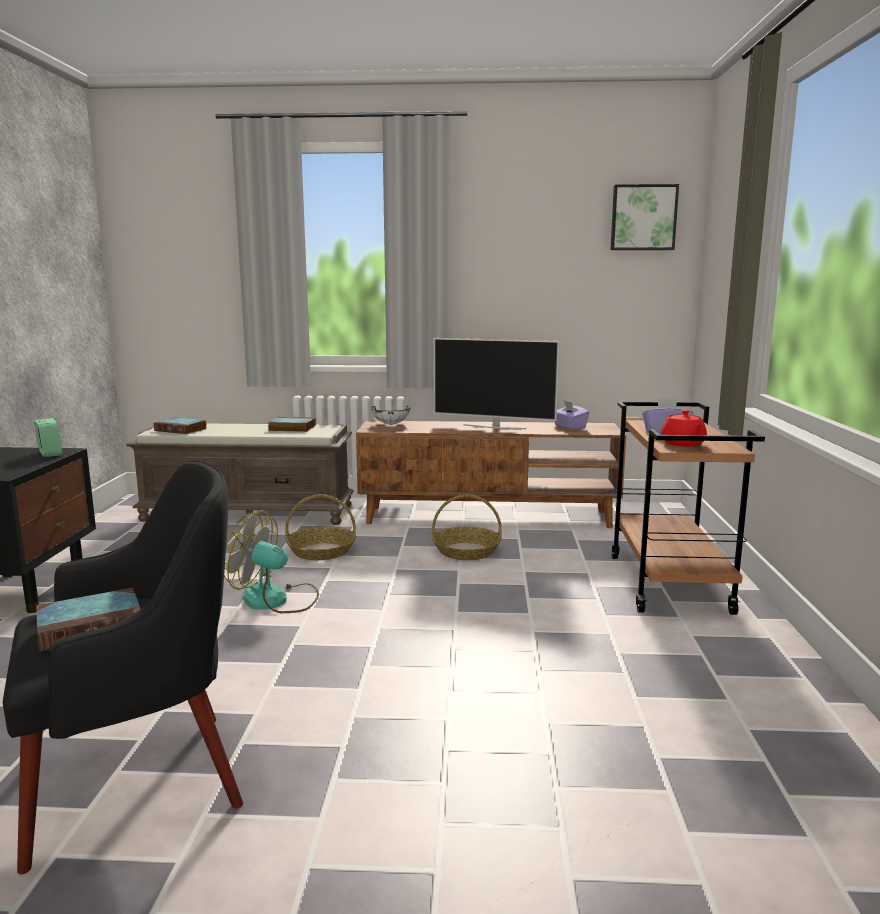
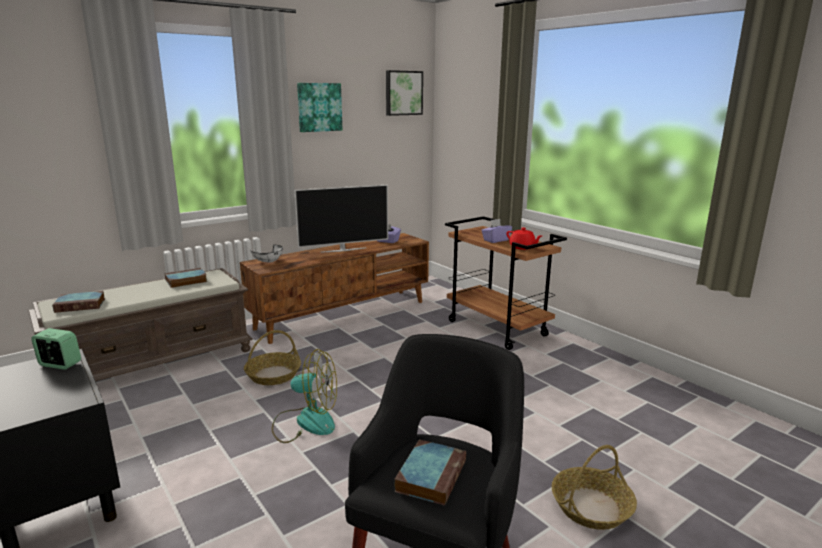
camera: 40 degrees left, 5 degrees up
(275, 600) = (305, 422): fan -> fan turned 150 degrees counterclockwise
(466, 551) = (368, 343): basket -> basket (591, 507)
(502, 237) = (319, 107): none -> picture

